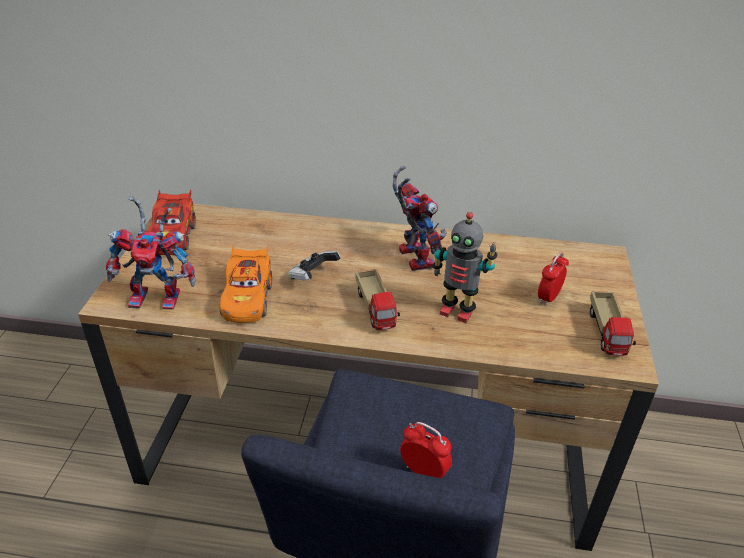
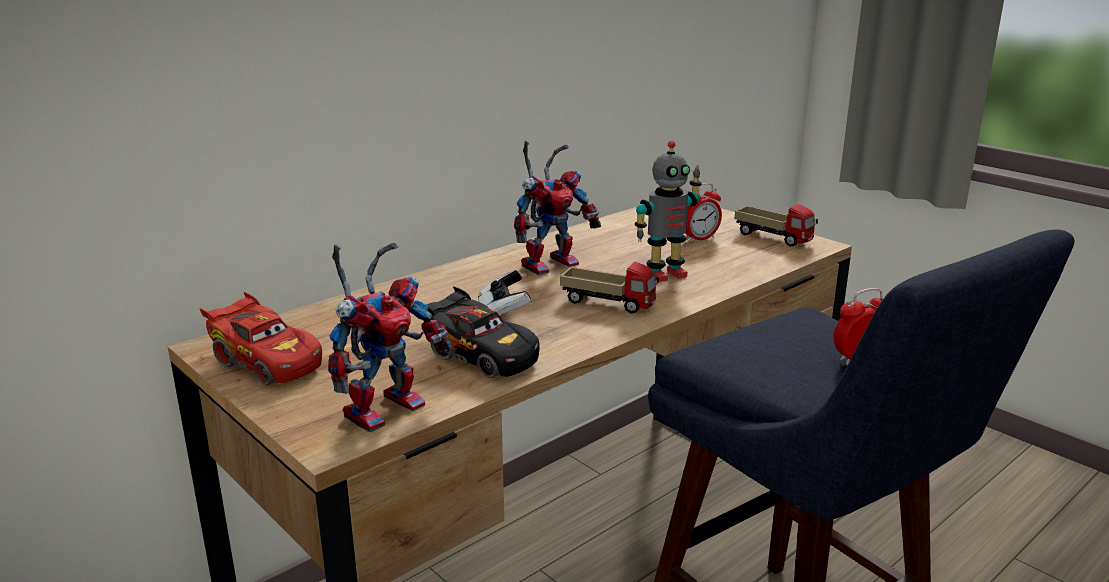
camera: 50 degrees left, 15 degrees down
(248, 298) = (480, 356): orange toy car -> black toy car
(412, 256) = (551, 263): toy robot -> toy robot turned 120 degrees clockwise
(548, 297) = (699, 238): alarm clock -> alarm clock turned 105 degrees counterclockwise

